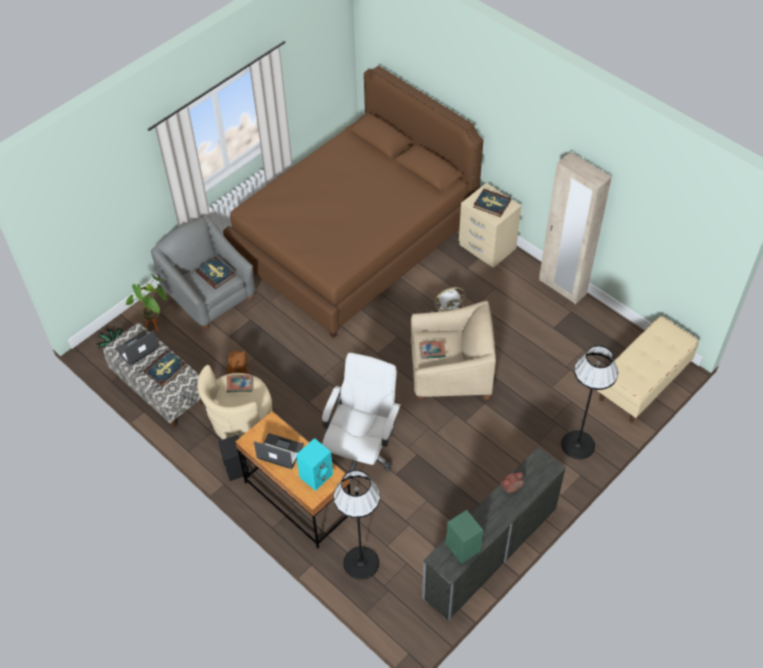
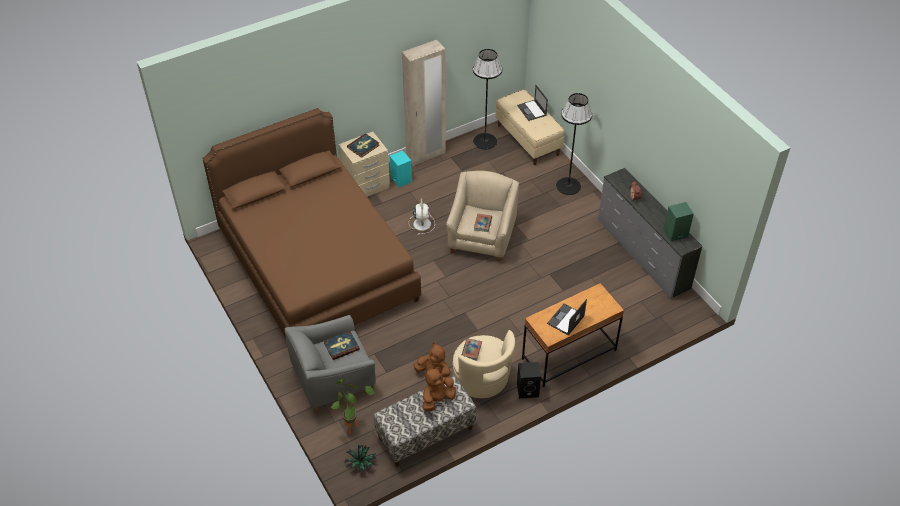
camera: 75 degrees left, 5 degrees down
(137, 349) = (405, 418): laptop -> laptop (532, 110)
(165, 369) = (437, 399): book -> brown plush toy
(316, 475) = (593, 301): turquoise speaker -> turquoise speaker (400, 179)
(361, 450) = (535, 306): white office chair -> none
(361, 562) = (634, 327): black floor lamp -> black floor lamp (485, 141)

